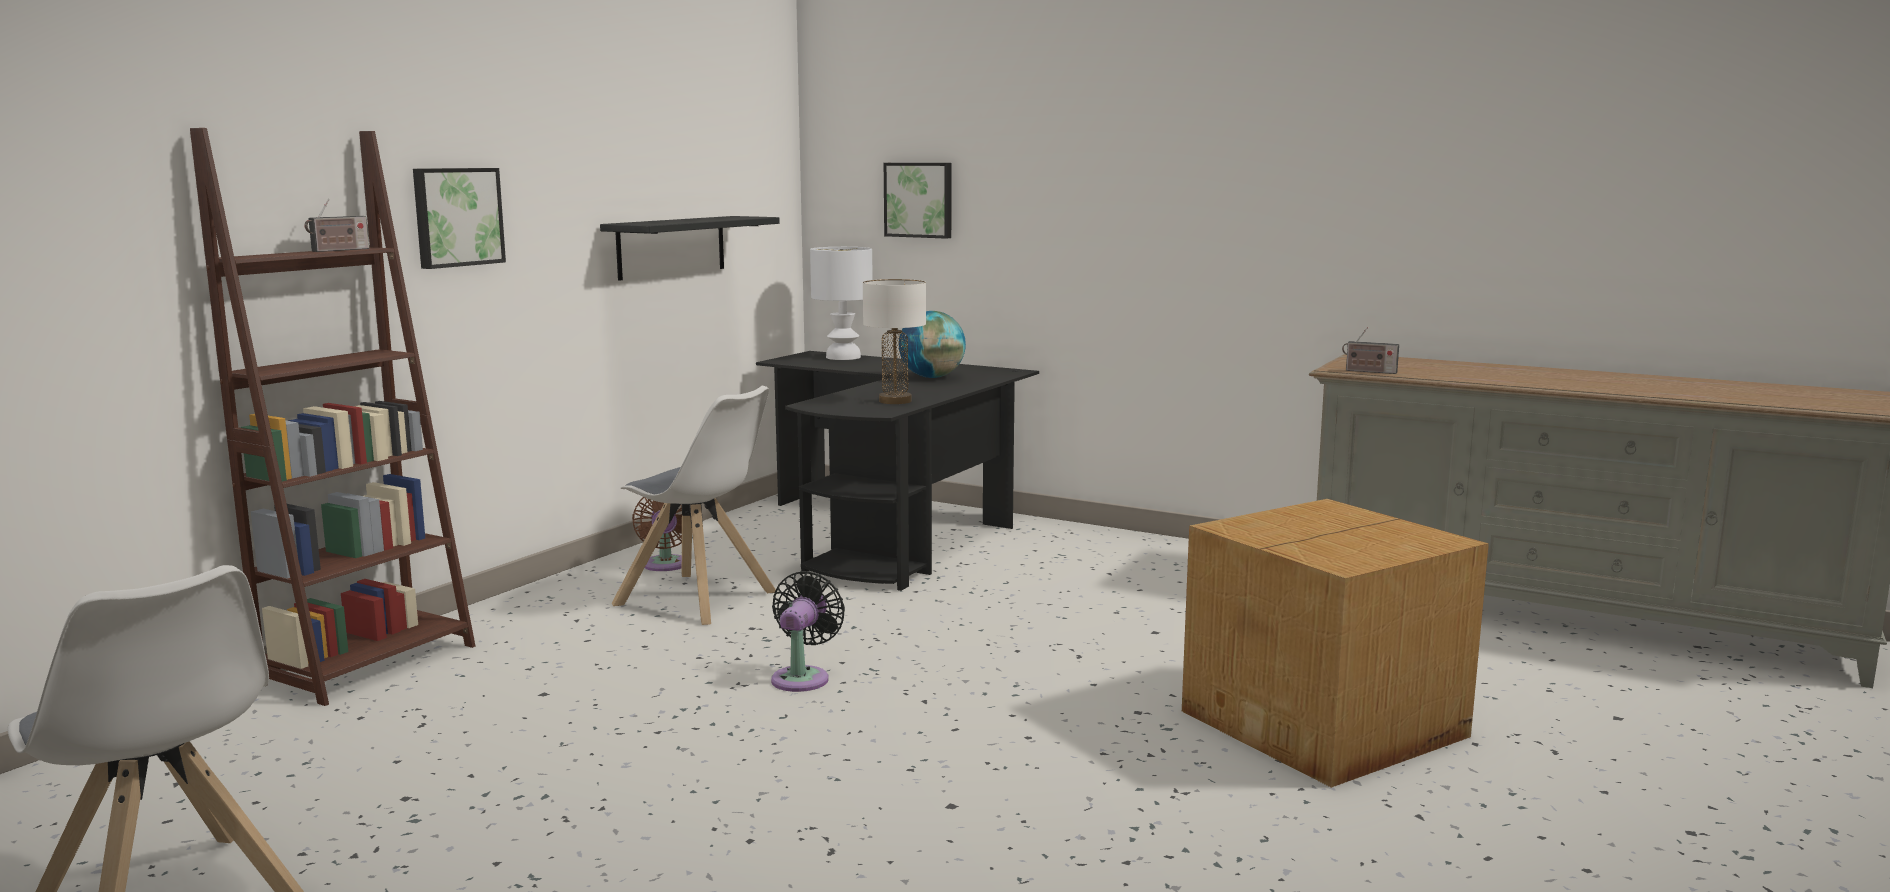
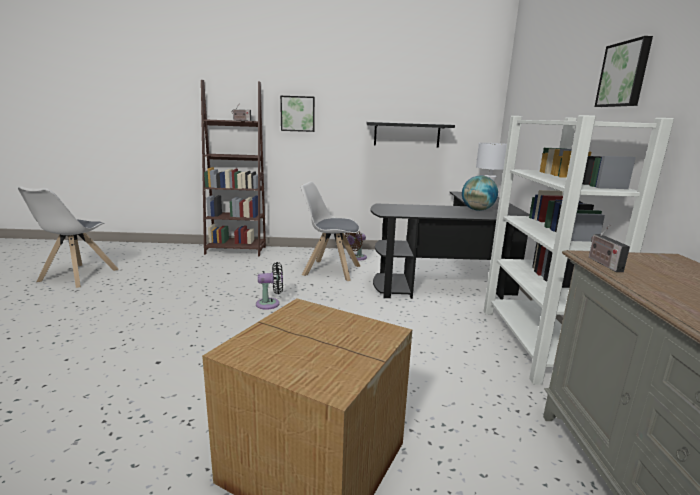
camera: 60 degrees right, 5 degrees up
(699, 600) = (330, 270): chair -> chair turned 105 degrees clockwise
(895, 401) = (413, 212): table lamp -> none
(919, 200) = (528, 119): picture -> picture (624, 74)
(1154, 551) = (535, 343): none -> white bookcase

